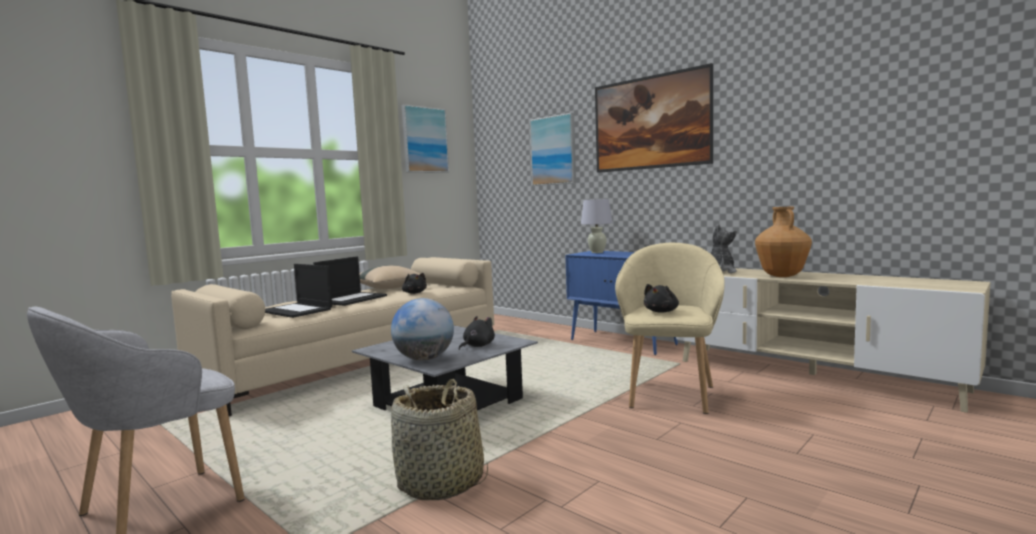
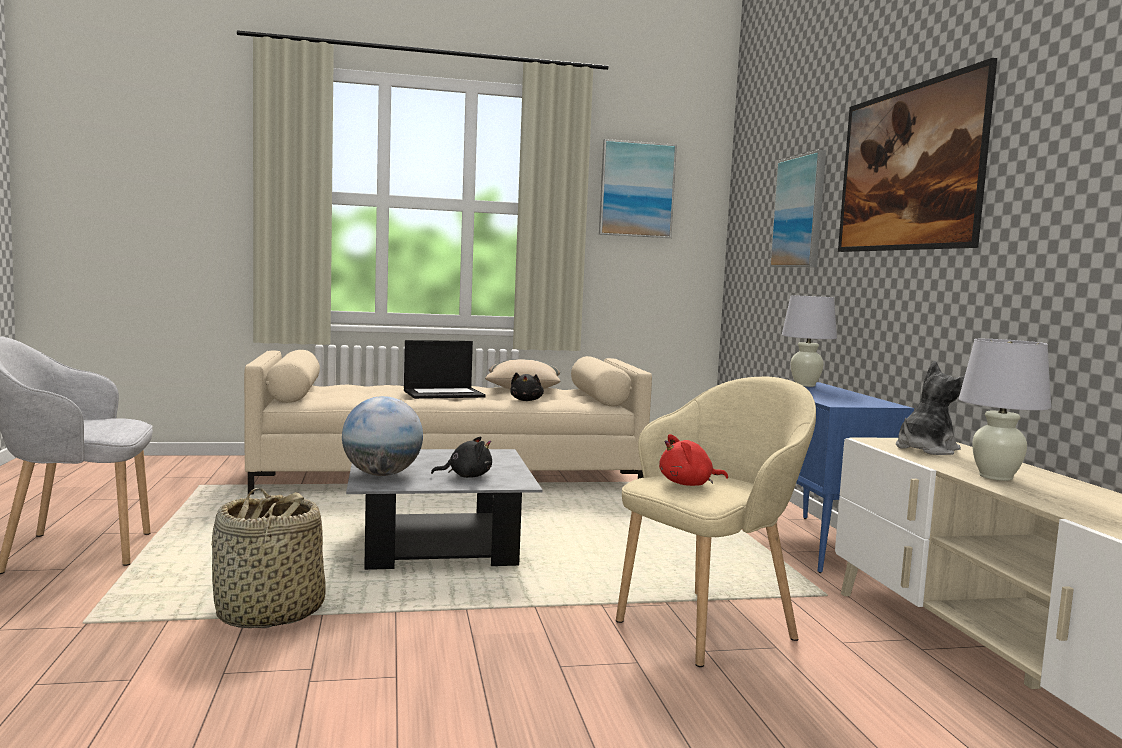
camera: 35 degrees right, 0 degrees up
(297, 310) = (364, 394): laptop -> none
(662, 311) = (689, 484): black plush toy -> red plush toy
(782, 276) = (996, 477): brown vase -> white table lamp

